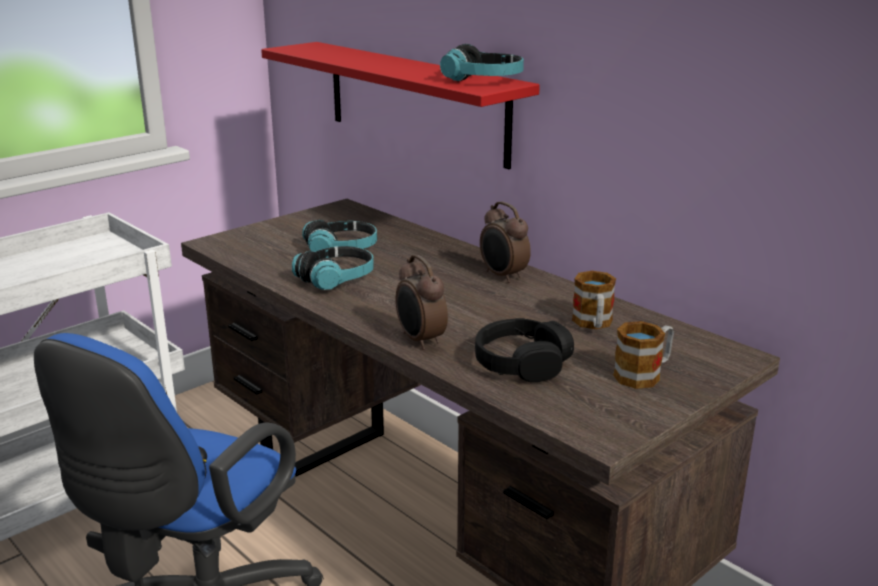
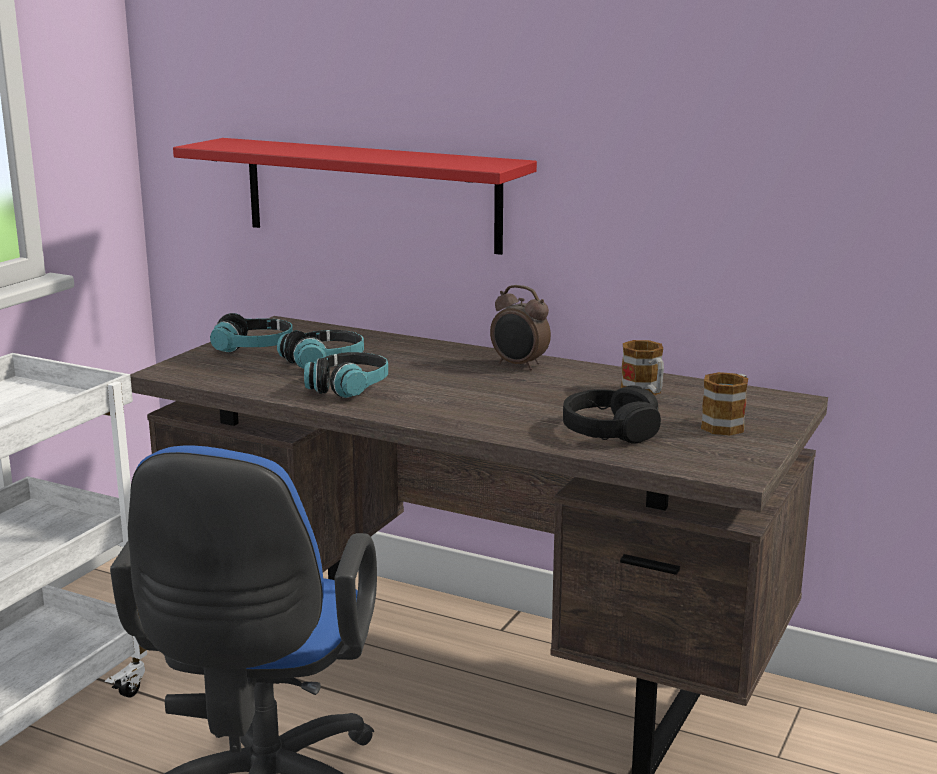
camera: 20 degrees left, 5 degrees down
(420, 340) = (494, 426): alarm clock -> none
(483, 80) = (477, 160): headphones -> headphones (254, 348)

